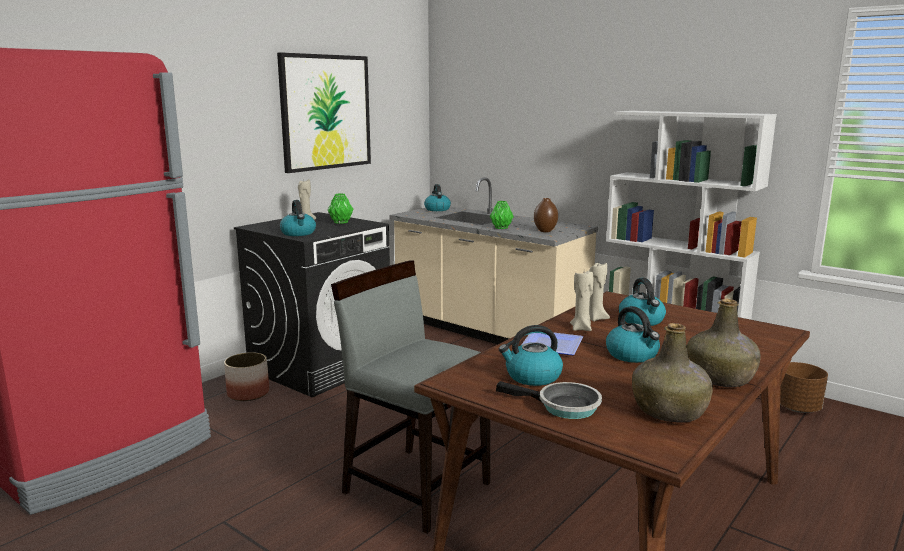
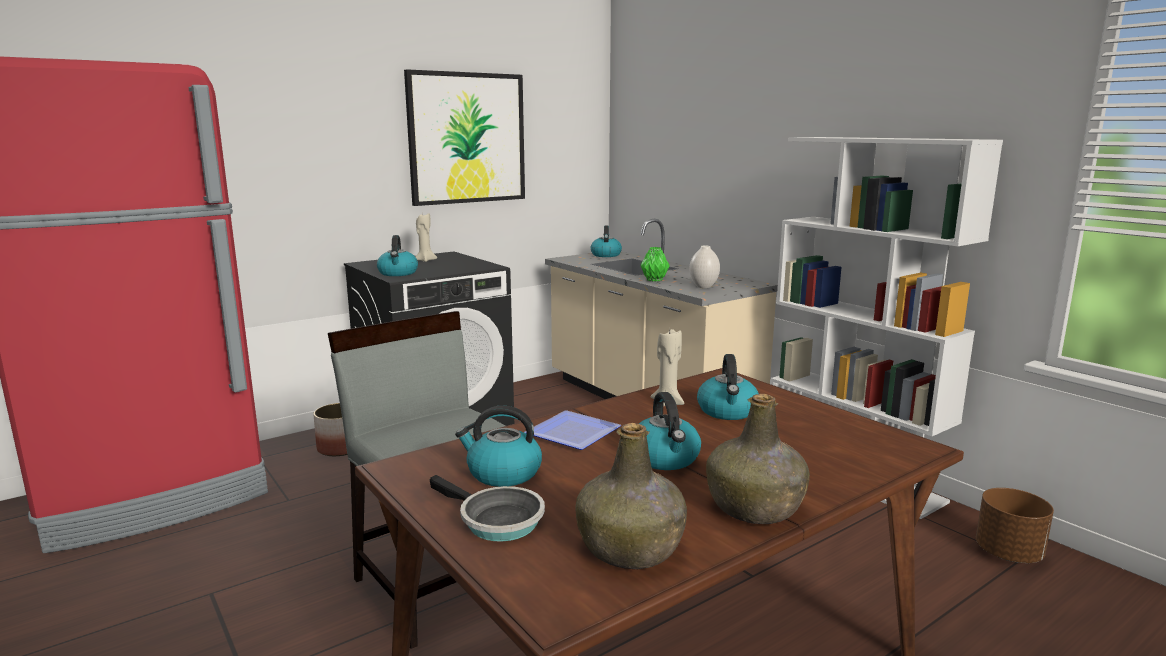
camera: 15 degrees right, 0 degrees up
(341, 222) = (460, 263): green vase -> none
(545, 231) = (704, 287): brown vase -> white vase
(581, 328) = (636, 414): beige candle -> none

